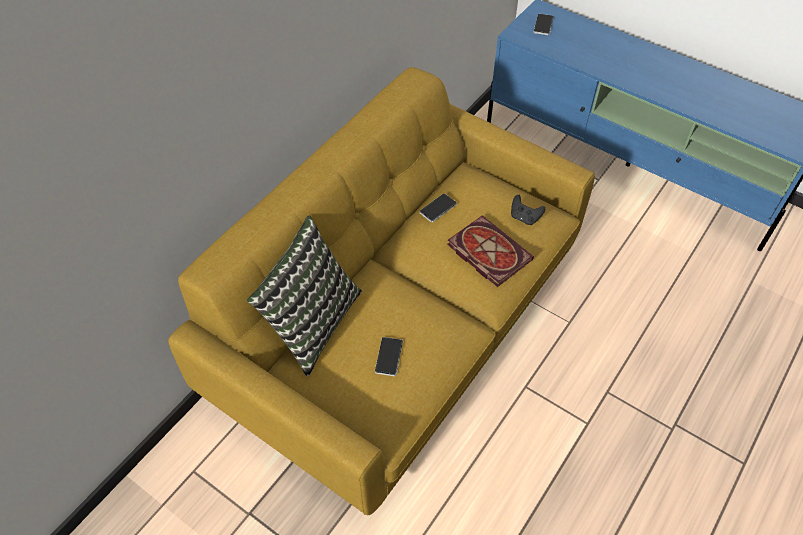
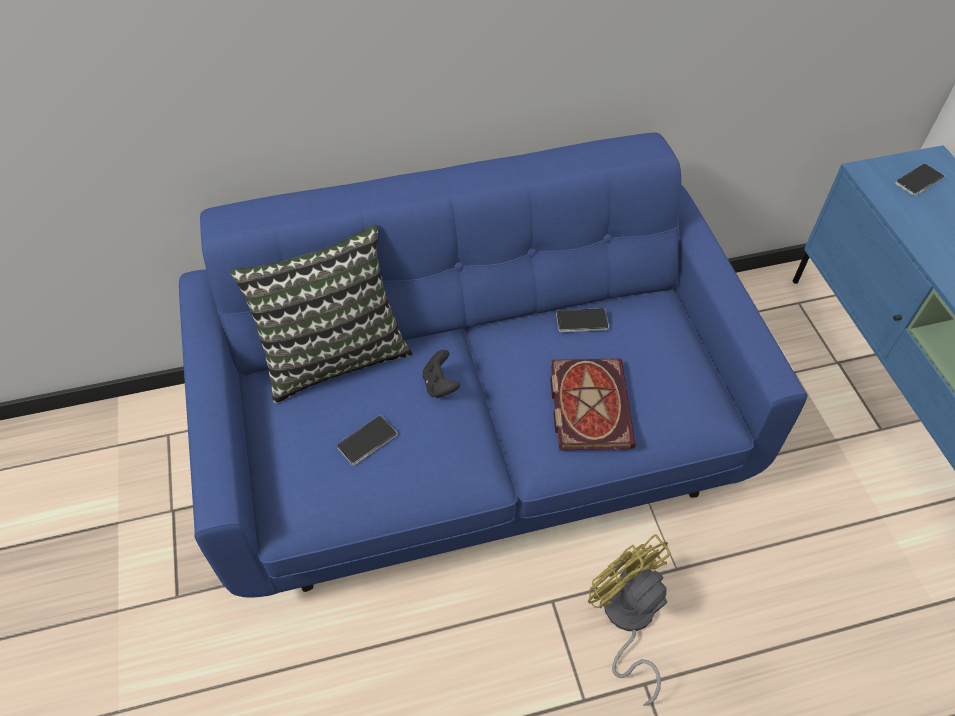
camera: 40 degrees right, 0 degrees up
(400, 329) = (478, 439): yellow sofa -> blue sofa
(524, 218) = (674, 395): black game controller -> black game controller (440, 385)
(570, 367) = (626, 619): none -> yellow fan

